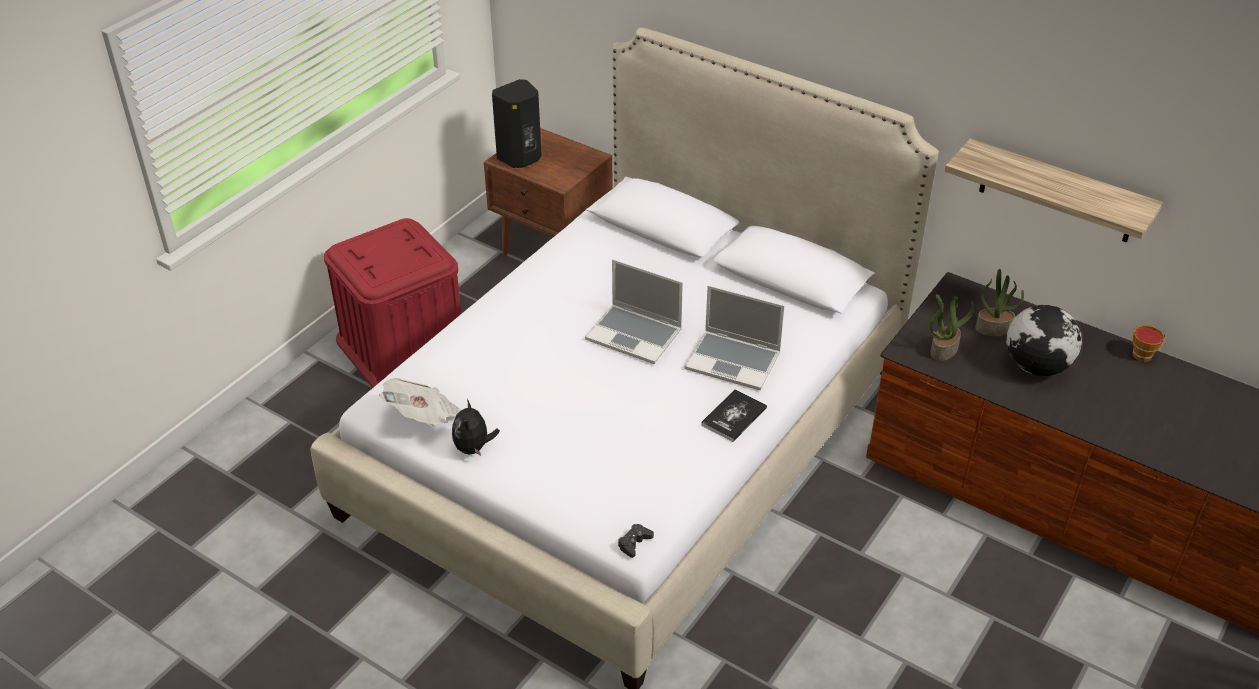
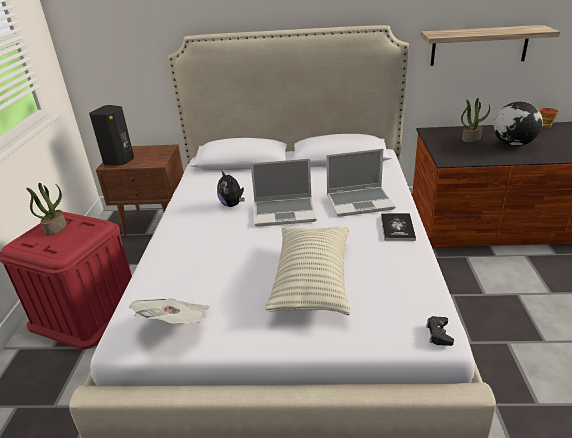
camera: 30 degrees left, 10 degrees down
(474, 448) = (240, 328): plush toy -> plush toy (232, 204)
(580, 434) = (312, 281): none -> pillow
(943, 349) = (463, 153): potted plant -> potted plant (55, 228)

